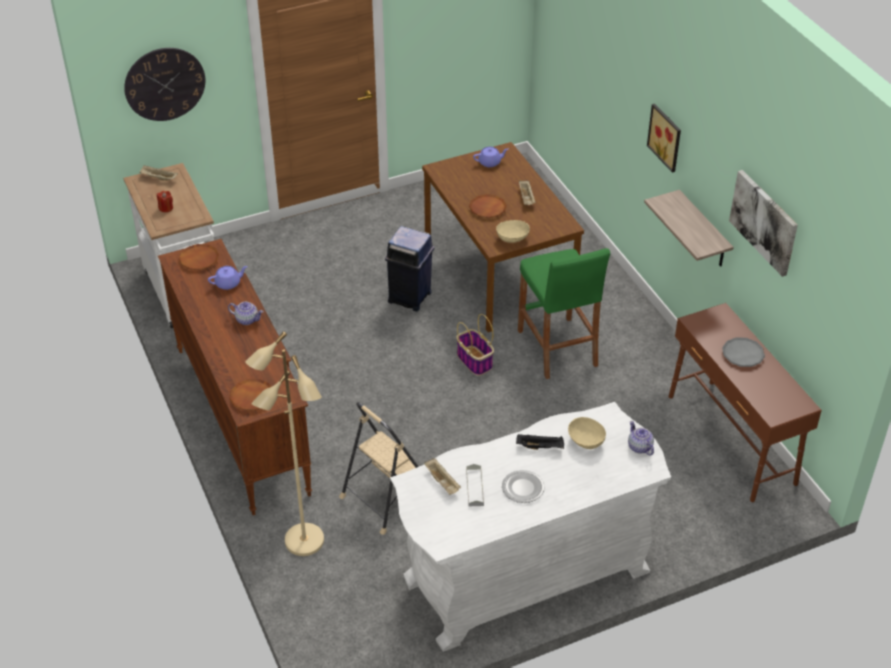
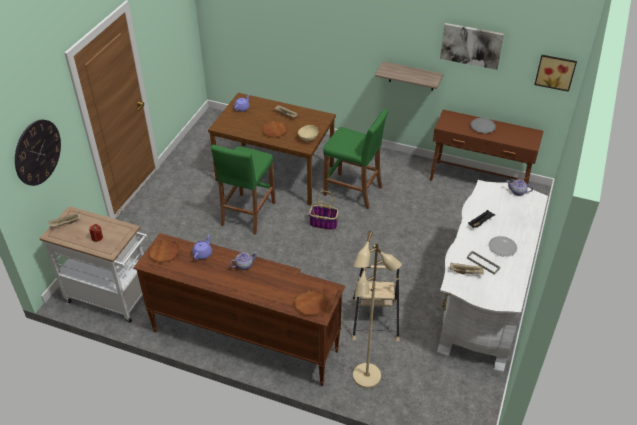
camera: 45 degrees left, 0 degrees up
(410, 297) = (248, 214): blue trash can -> green stool
(585, 441) = (494, 206): beige bowl -> none
(666, 137) = (363, 34): picture -> picture (555, 71)

